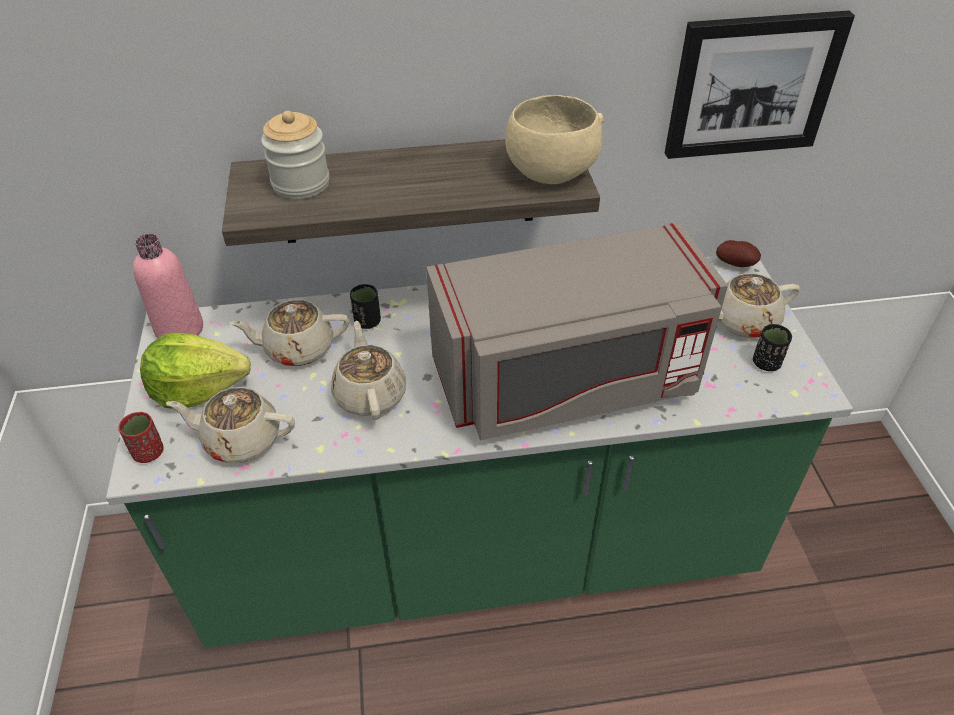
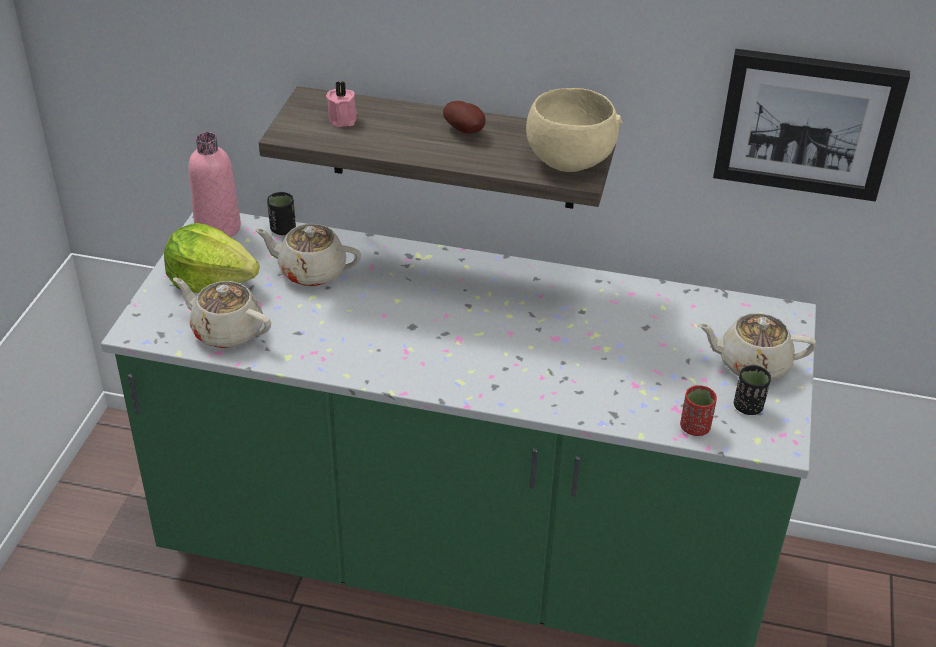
camera: 20 degrees right, 5 degrees down
(149, 452) = (148, 319): red cup -> red cup (695, 427)
(301, 184) = (343, 118): jar -> pink candle
(367, 322) = (385, 265): black cup -> black cup (283, 229)
(370, 394) = (353, 326): beige teapot -> none
(568, 380) = (541, 365): grey microwave -> none
(736, 264) = (785, 310): potato -> potato (466, 131)

